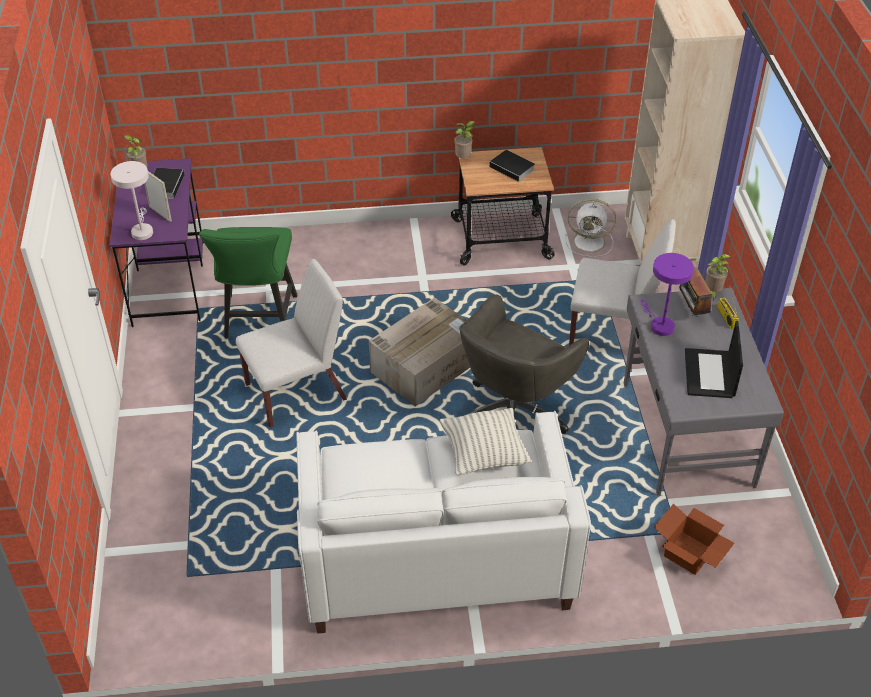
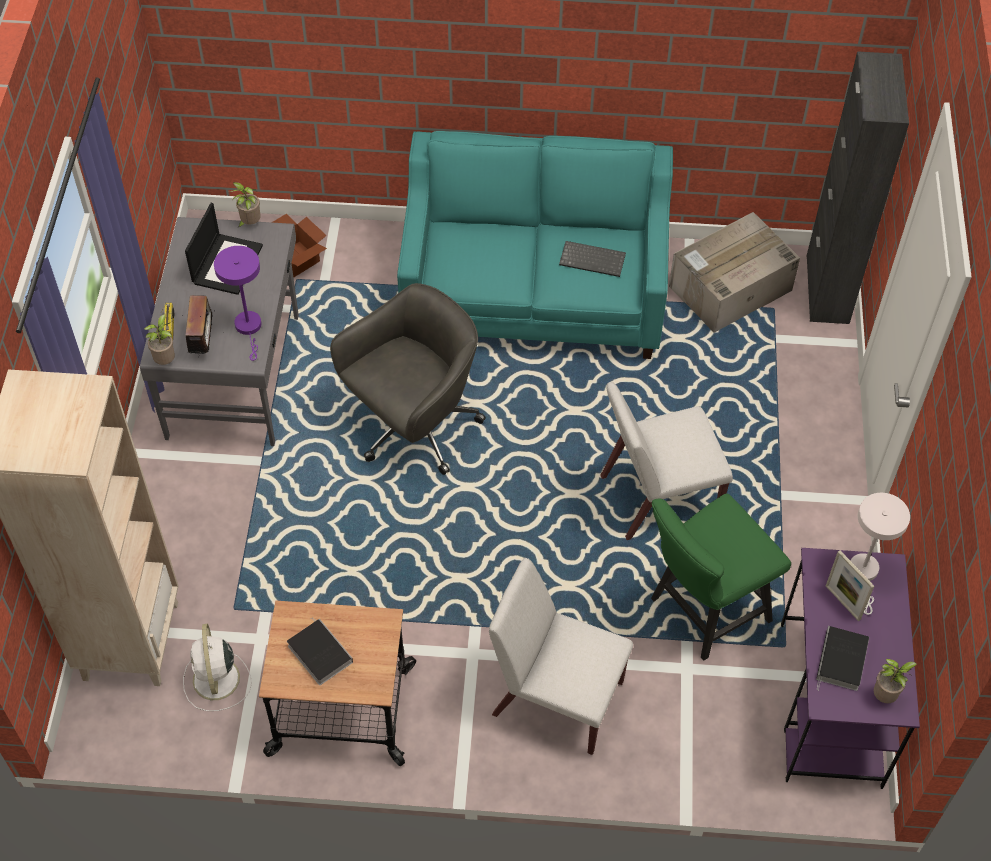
camera: 170 degrees left, 10 degrees up
(127, 608) = (827, 289): none -> black cabinet
(259, 321) = (702, 612): green chair -> green chair turned 135 degrees counterclockwise
(373, 478) = (593, 259): none -> keyboard
(426, 366) = (498, 507): cardboard box -> cardboard box (729, 289)
(435, 554) = (534, 293): white sofa -> turquoise sofa
(464, 159) = (385, 687): potted plant -> potted plant (249, 223)
(484, 454) = (479, 268): pillow -> none
(590, 242) = (216, 681): white fan -> white fan turned 120 degrees counterclockwise
(613, 332) = (253, 520): white chair -> white chair (556, 697)

